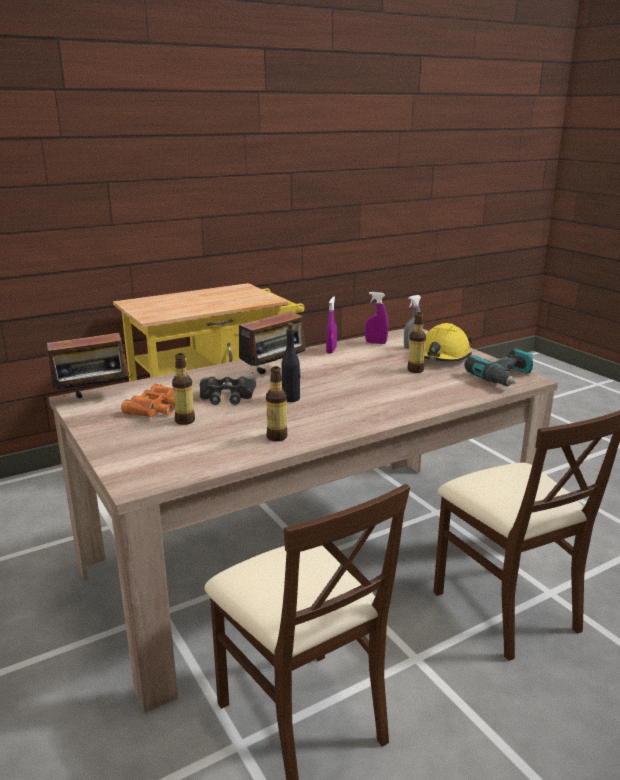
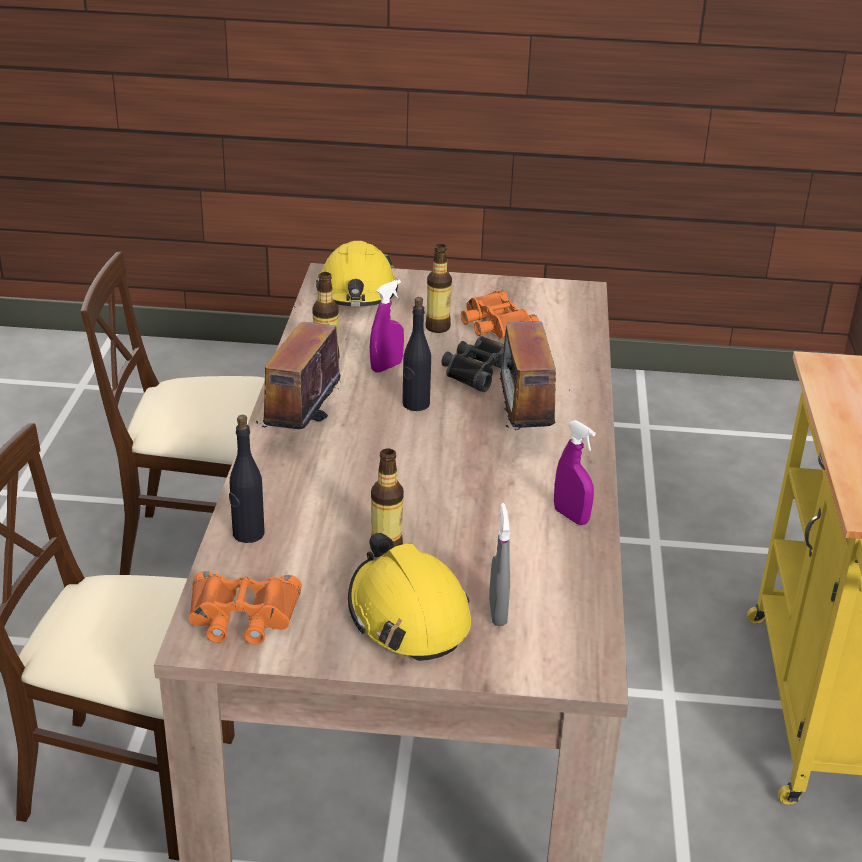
camera: 125 degrees right, 10 degrees up
(93, 398) = (569, 300): radio -> radio (301, 429)
(160, 462) = (357, 293): none -> yellow hard hat
(376, 343) = (563, 583): purple spray bottle -> purple spray bottle (386, 367)
(463, 395) = (248, 534): none -> black bottle
(504, 378) = (242, 616): power drill -> orange binoculars

